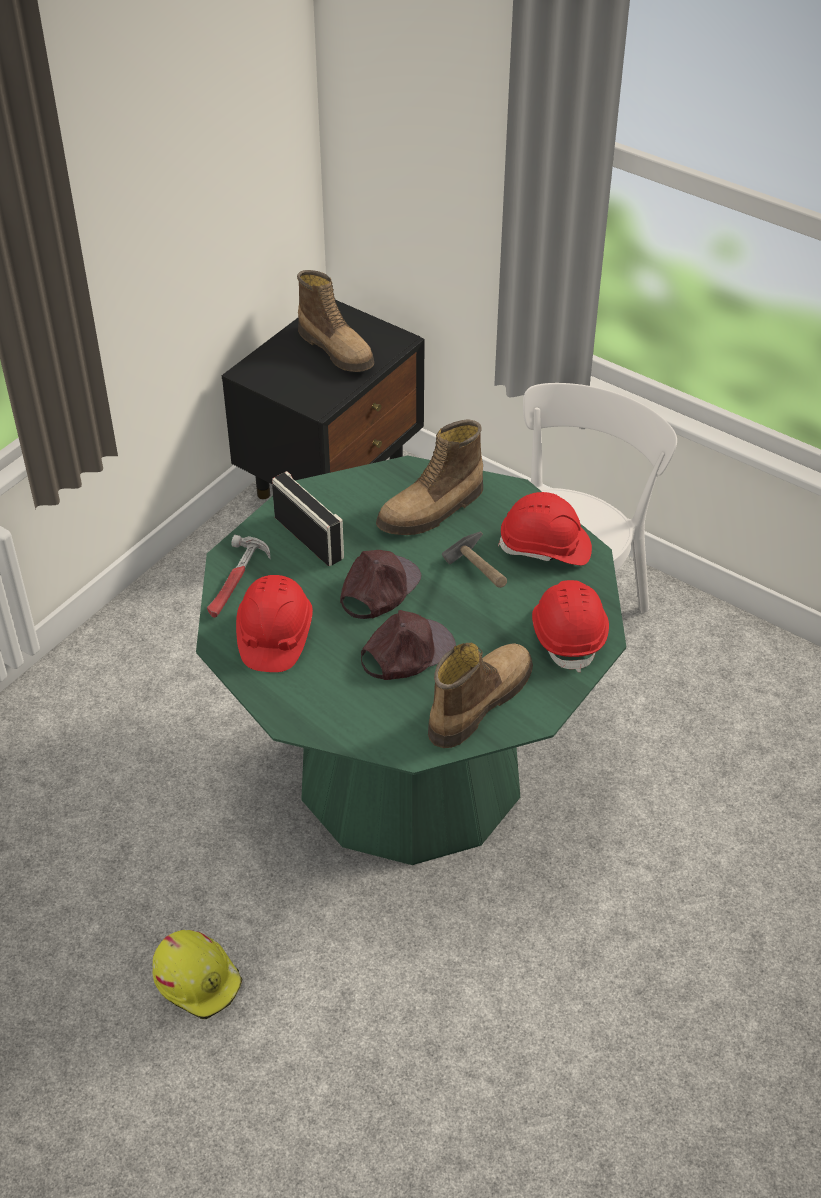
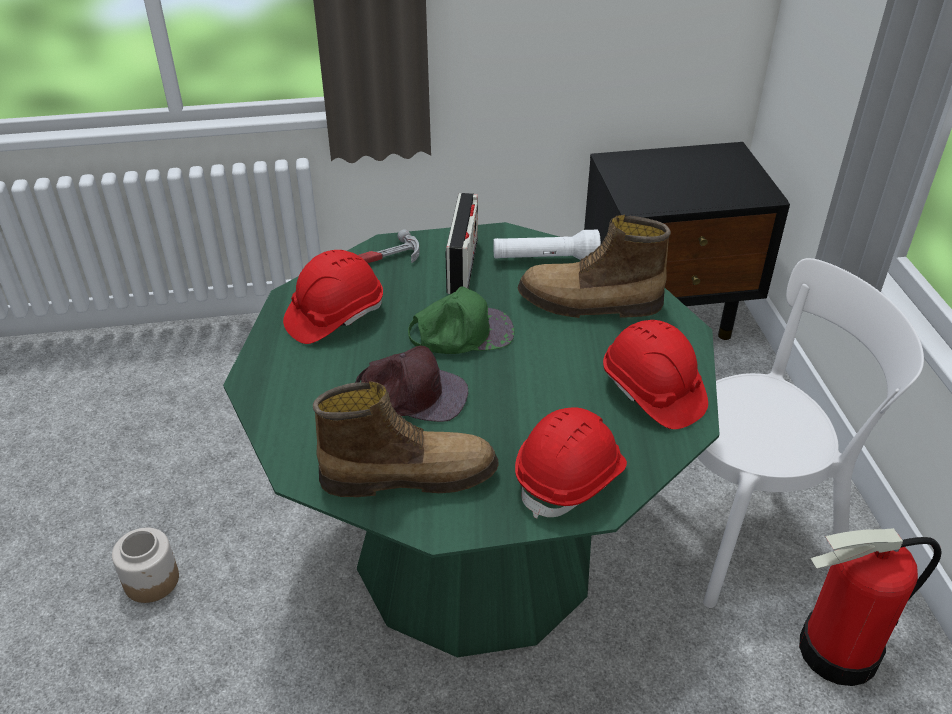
camera: 45 degrees right, 5 degrees down
(198, 978) = (152, 580): yellow hard hat -> jar
(337, 350) = (703, 178): boot -> none
(359, 495) = (545, 260): none -> white flashlight
(378, 588) = (461, 332): brown cap -> green cap
(477, 591) = (539, 387): hammer -> none
(690, 661) = (838, 652): none -> fire extinguisher

